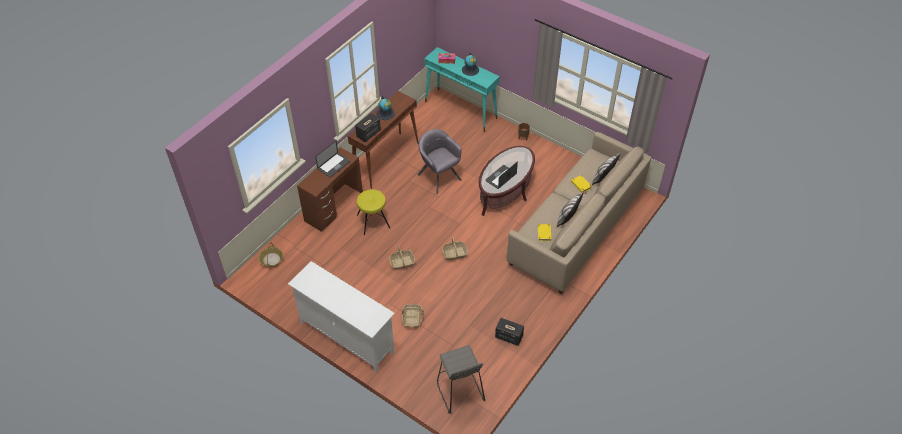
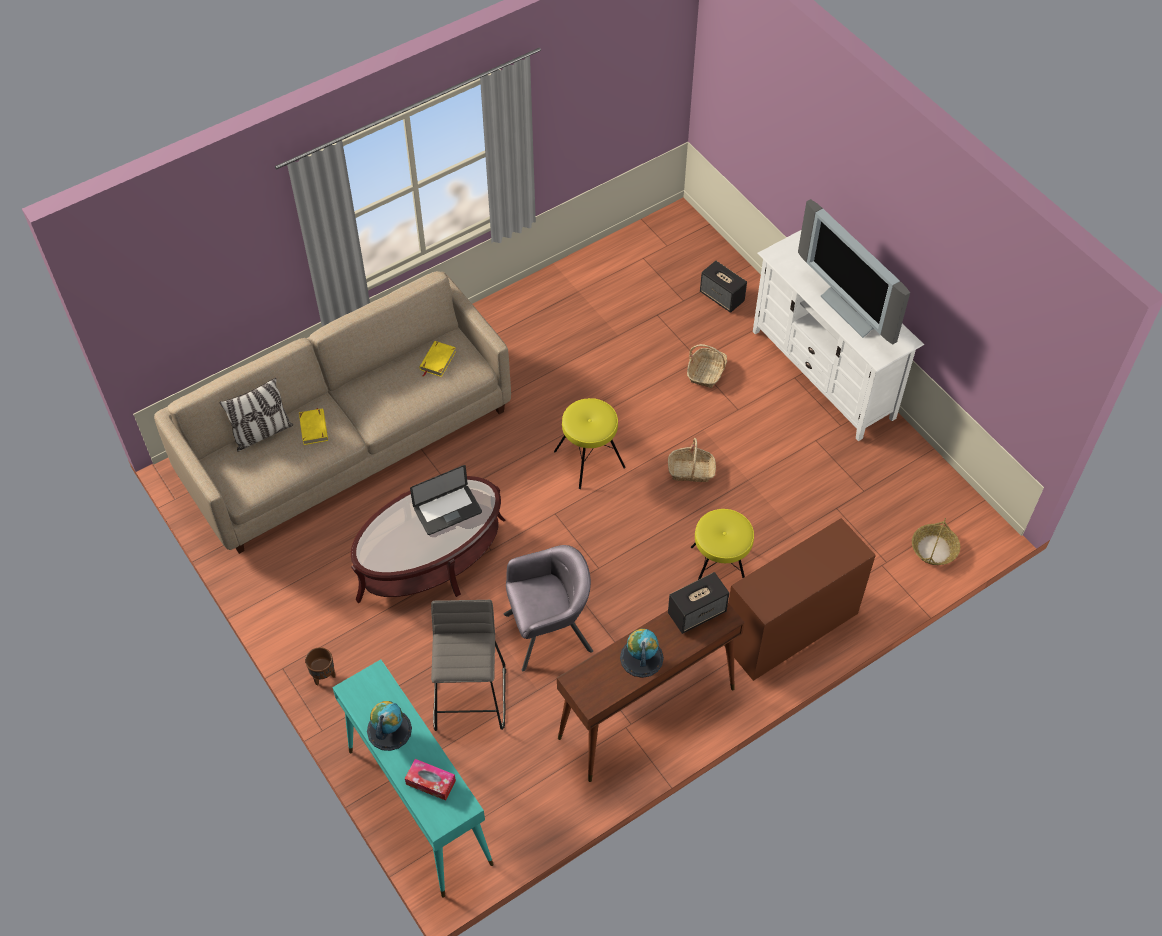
camera: 160 degrees left, 5 degrees up
(329, 292) = (854, 310): none -> television
(334, 165) = (788, 579): laptop -> none
(439, 177) = (549, 632): grey armchair -> grey armchair turned 90 degrees counterclockwise
(454, 253) = (590, 459): basket -> yellow stool
(460, 392) = (673, 253): grey stool -> grey stool (470, 698)
(508, 336) = (565, 303): speaker -> speaker (722, 297)
(567, 218) = (380, 377): pillow -> none

